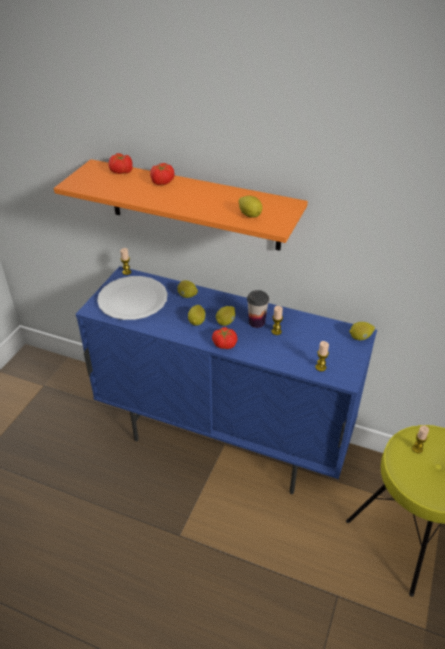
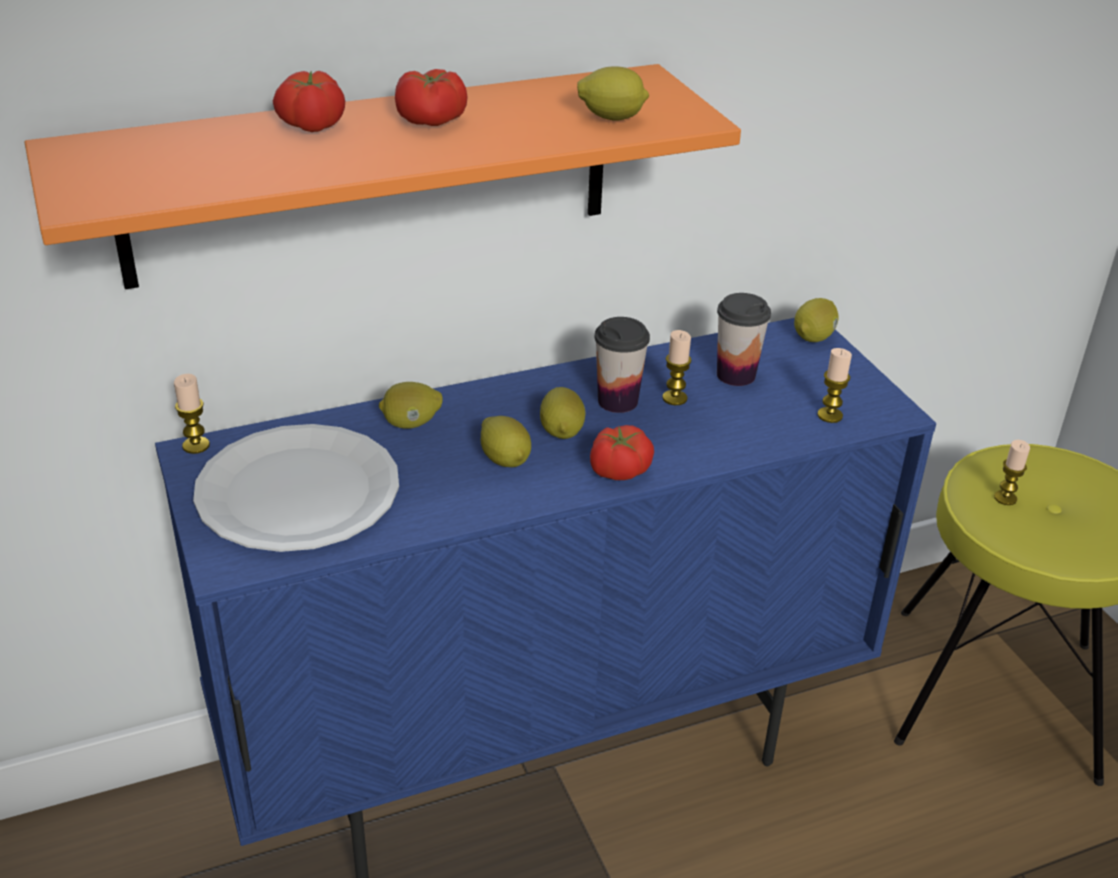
camera: 45 degrees left, 5 degrees down
(121, 172) = (169, 138): tomato -> tomato (432, 121)
(309, 335) = (736, 375): none -> cup

